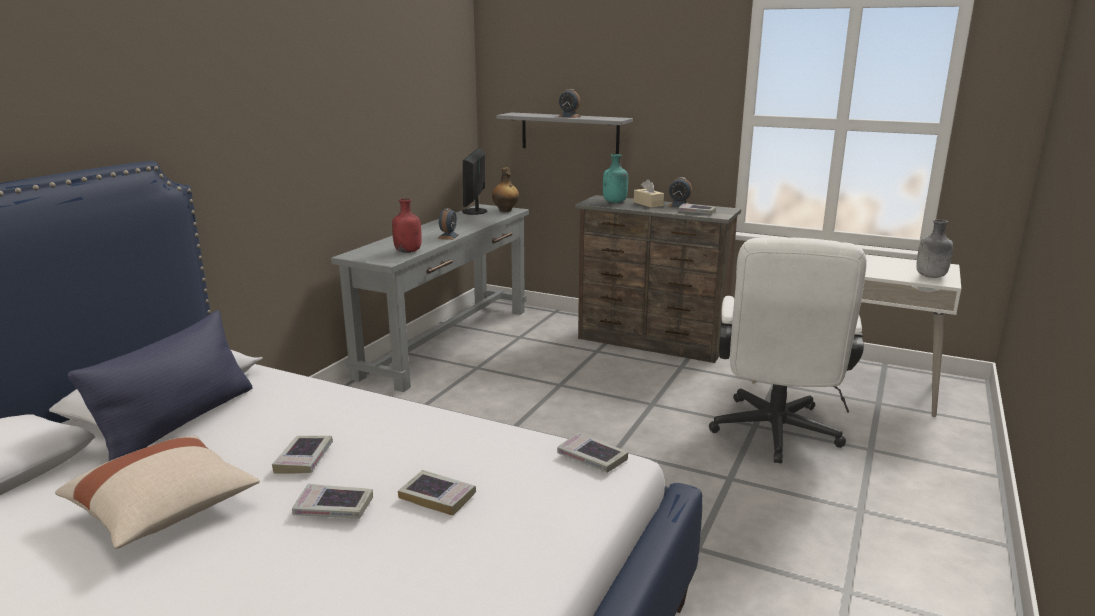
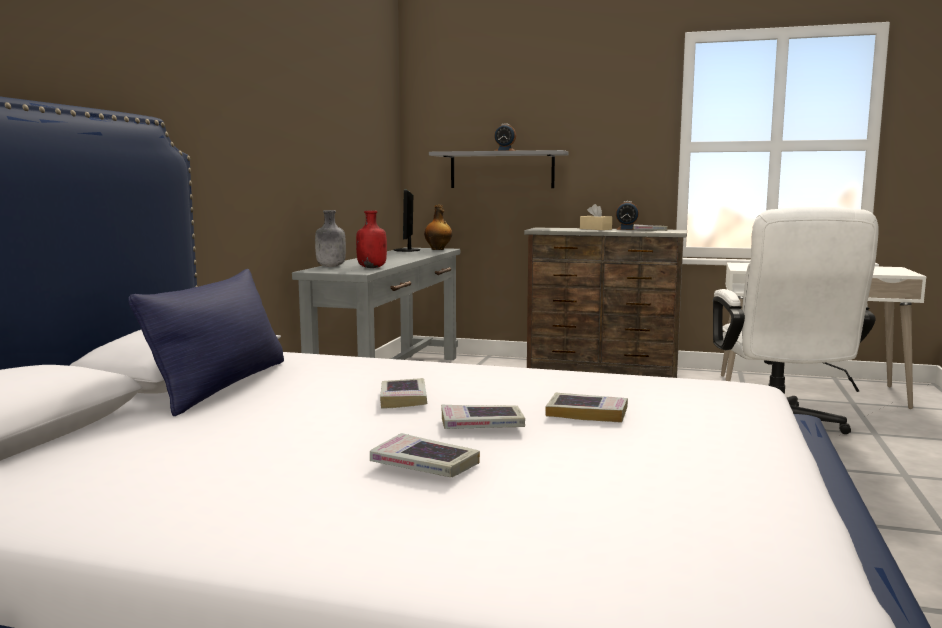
camera: 10 degrees left, 10 degrees down
(164, 512) = (280, 439): beige pillow -> none
(448, 236) = (401, 261): alarm clock -> none
(592, 458) = (713, 384): book -> book (424, 465)
(615, 202) = (561, 229): turquoise bottle -> none
(930, 276) = (890, 272): grey bottle -> grey bottle (330, 266)

